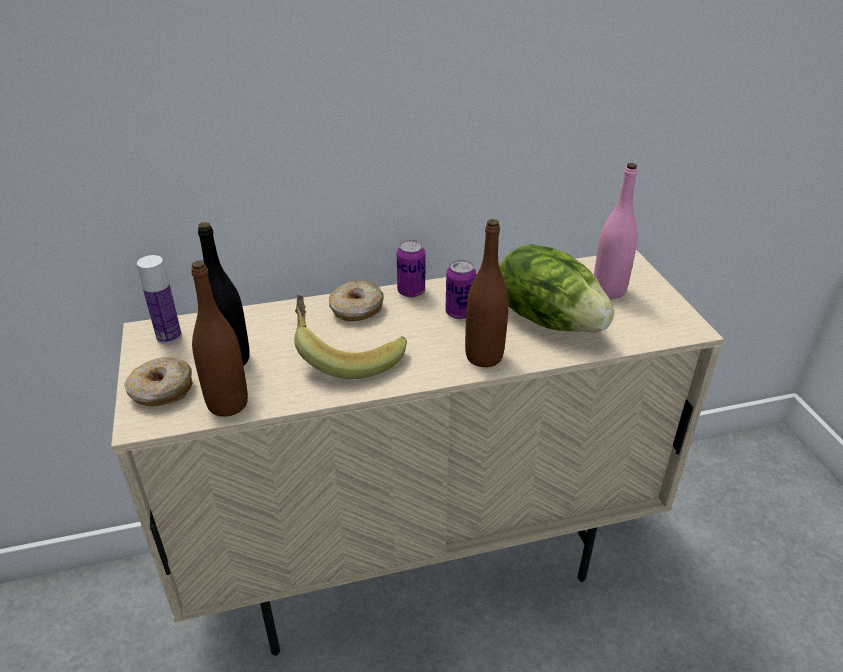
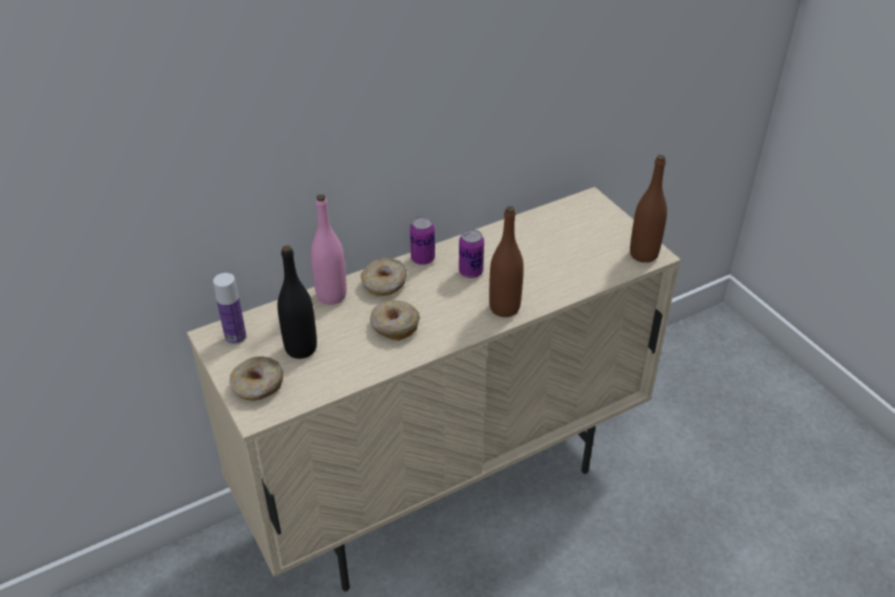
camera: 15 degrees left, 5 degrees up
(228, 404) = (319, 386): brown bottle -> brown bottle (643, 254)
(346, 354) = (394, 326): banana -> donut
(549, 319) = (544, 265): lettuce -> none
(609, 290) = (583, 230): pink bottle -> pink bottle (331, 295)

